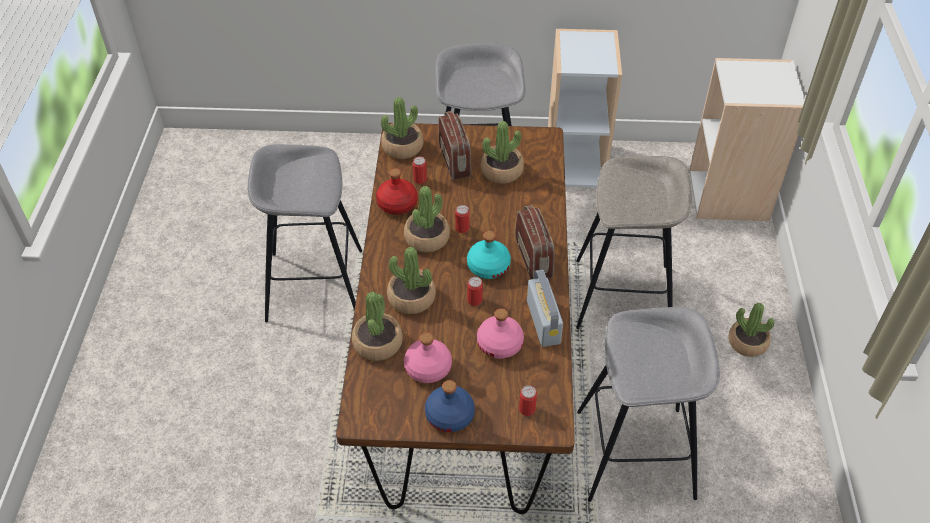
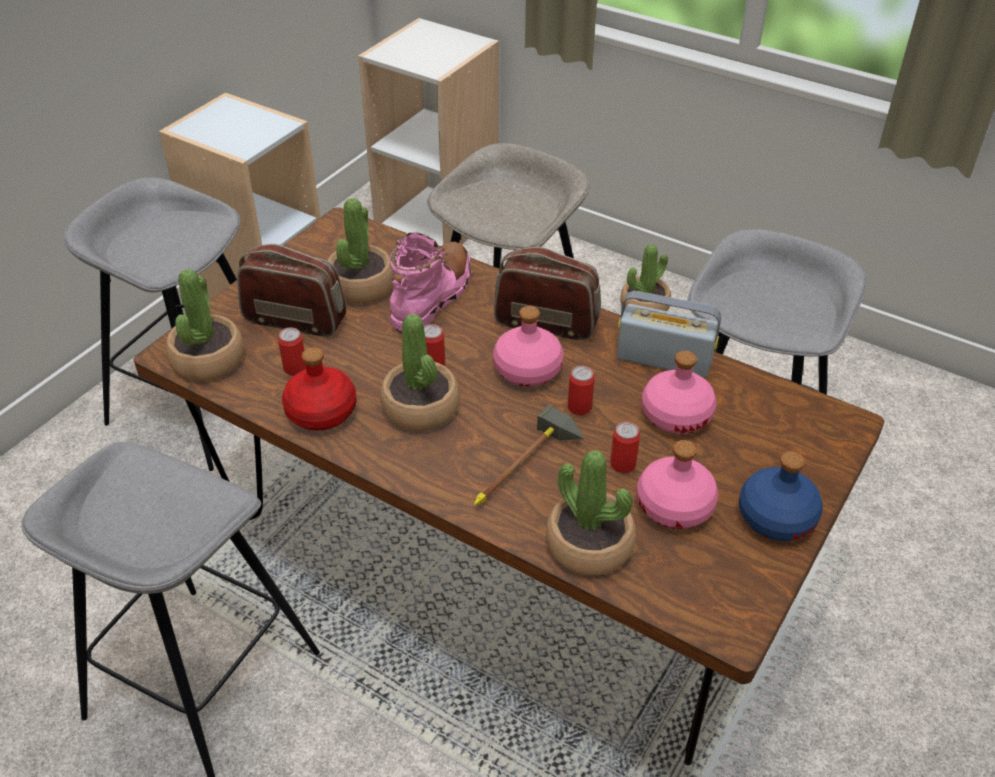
camera: 60 degrees left, 5 degrees down
(411, 298) = (526, 471): potted plant -> hammer
(488, 266) = (526, 369): turquoise bottle -> pink bottle
(516, 203) = (432, 297): none -> pink boot
(527, 409) = (804, 435): can -> can (623, 464)

